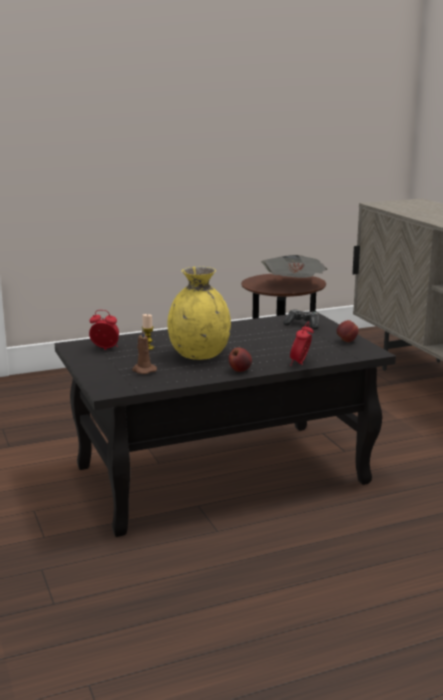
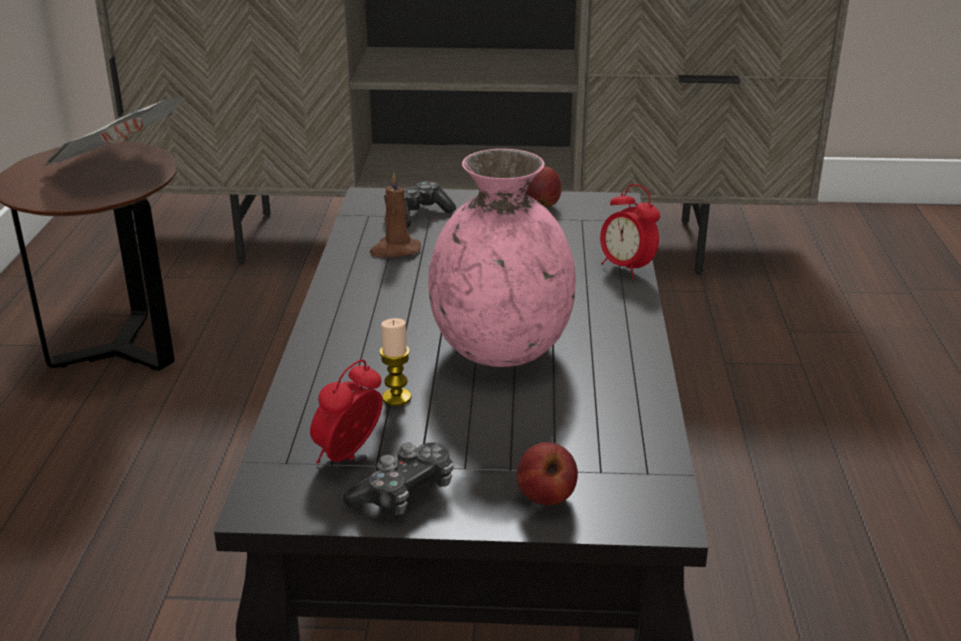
camera: 65 degrees left, 10 degrees up
(91, 358) = (404, 493): none -> game controller
(143, 370) = (545, 436): brown candle -> brown candle (394, 250)
(200, 355) = (501, 349): yellow vase -> pink vase
(240, 370) = (623, 329): apple -> apple (546, 498)

